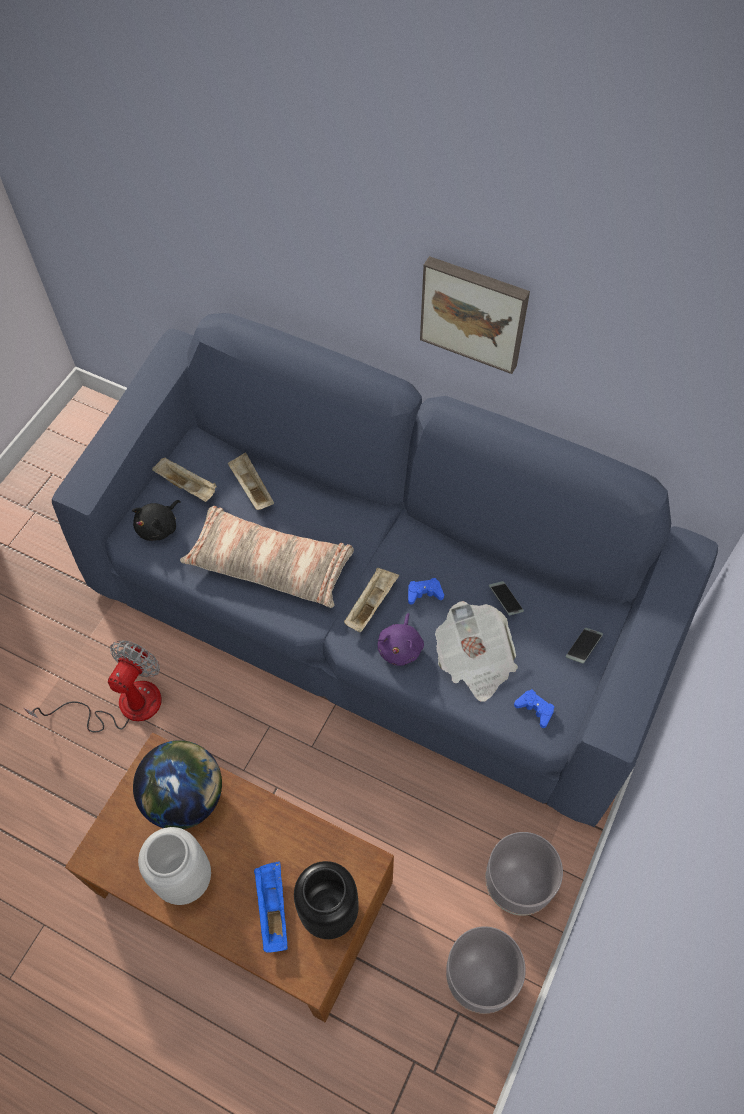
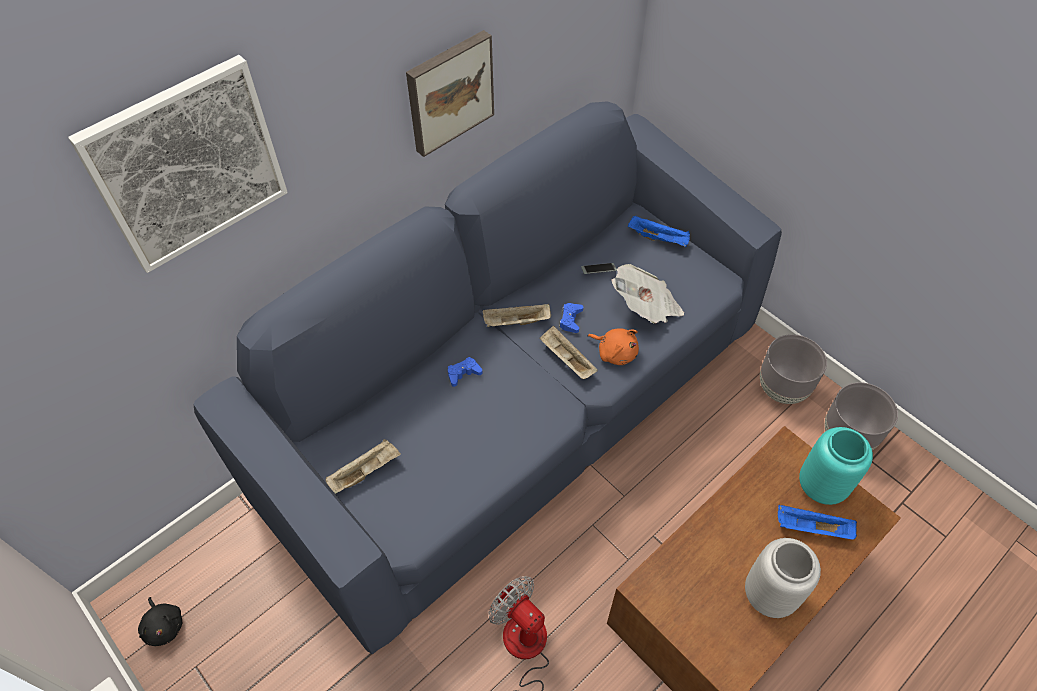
camera: 70 degrees left, 5 degrees down
(159, 527) = (401, 511): black plush toy -> black plush toy (164, 625)
(186, 797) = (692, 573): globe -> none
(214, 162) = (188, 165): none -> picture
(251, 488) = (396, 417): beige tray -> beige tray (516, 322)
(270, 564) = (489, 425): pillow -> none
(328, 912) = (822, 486): black vase -> turquoise vase
(400, 647) = (615, 352): purple plush toy -> orange plush toy
(535, 709) = (701, 284): blue game controller -> blue game controller (463, 374)
(583, 647) = (659, 238): phone -> blue tray

